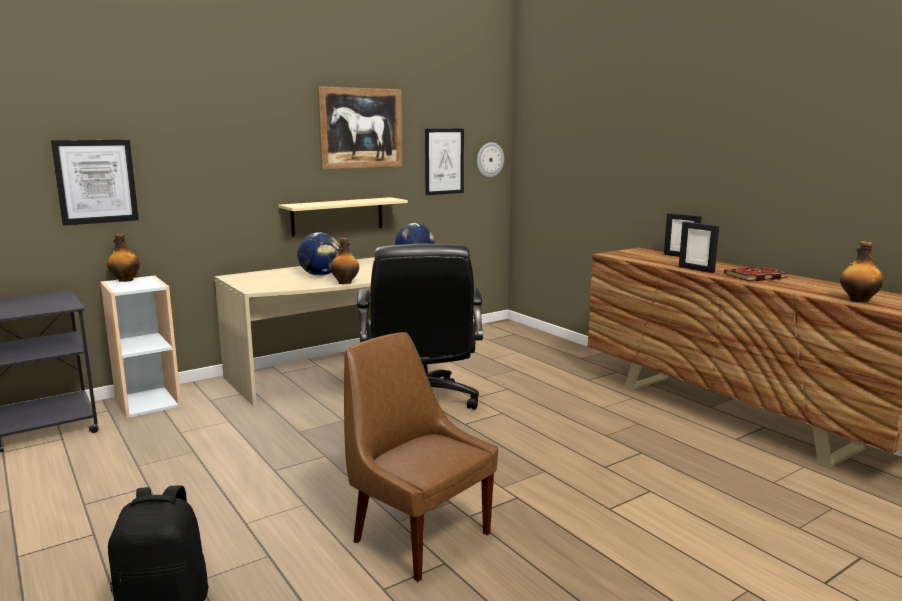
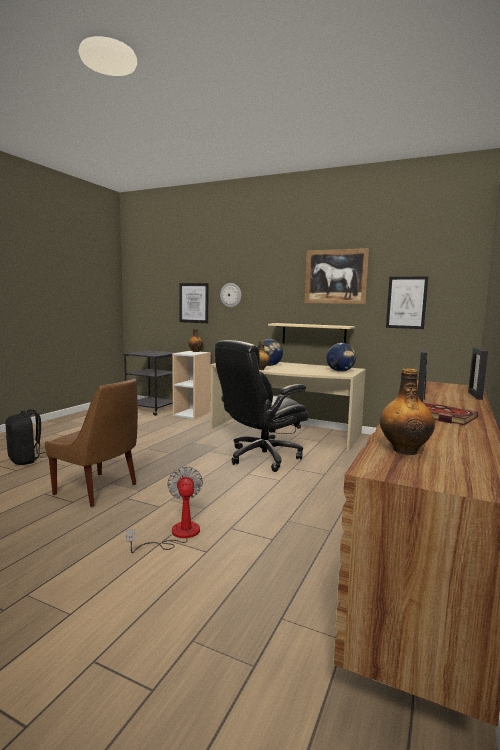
camera: 60 degrees right, 5 degrees down
(418, 535) = (98, 490): brown chair -> brown chair turned 105 degrees clockwise
(489, 159) = (457, 303): wall clock -> wall clock (231, 295)
(603, 499) = (177, 535): none -> fan

